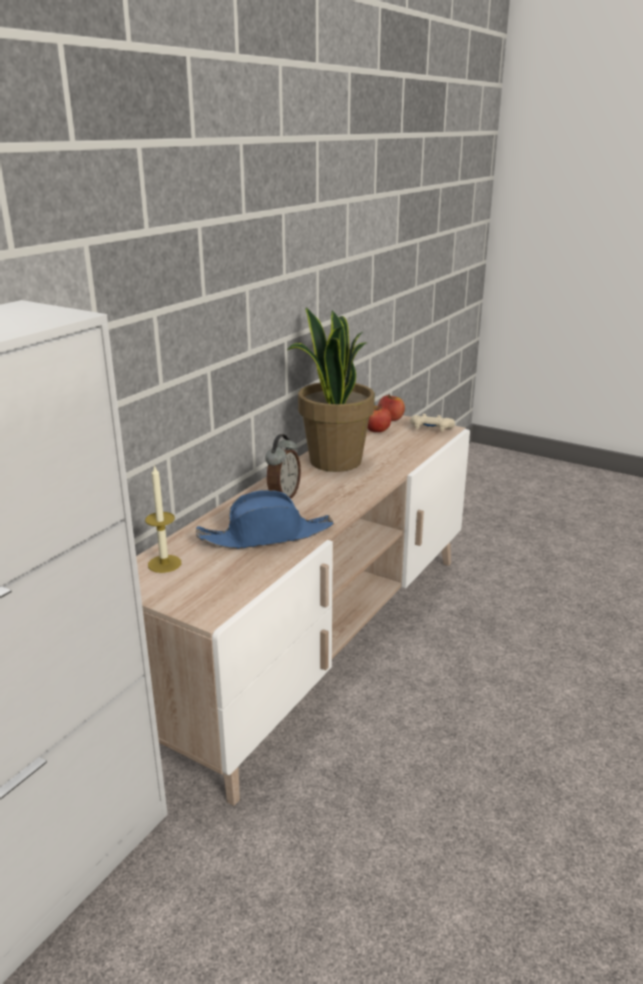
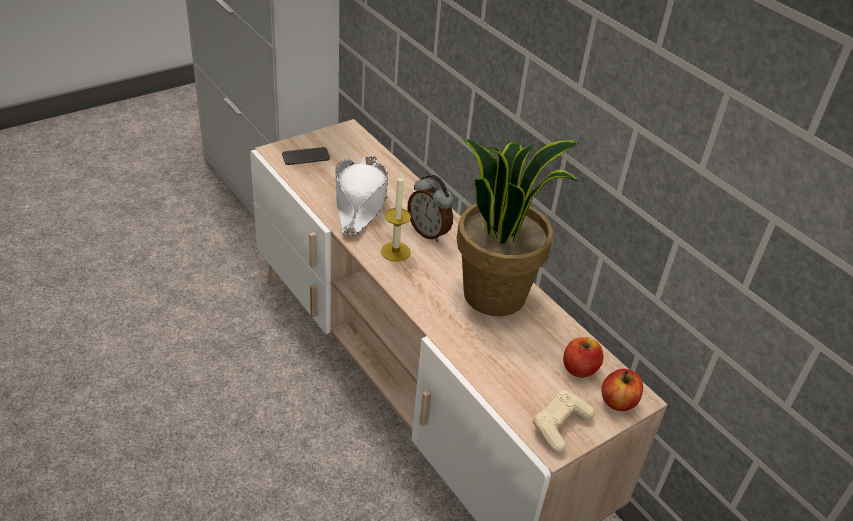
camera: 110 degrees right, 15 degrees up
(164, 564) = (355, 148): candle -> candle (395, 251)
(206, 589) = (306, 157): none -> phone
(266, 536) = (360, 202): blue hat -> white hat

